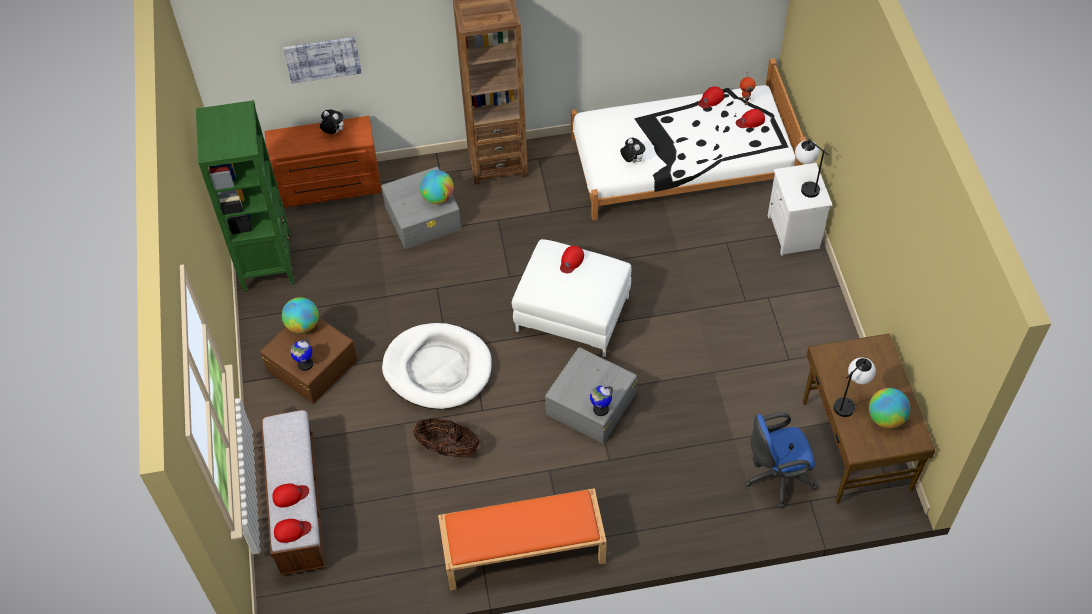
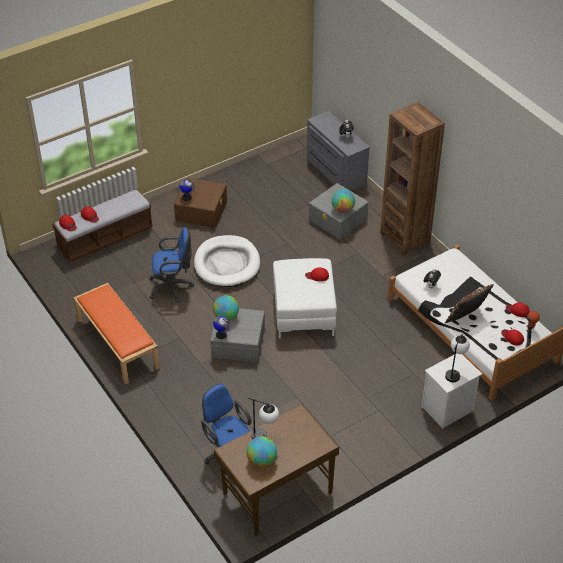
camera: 65 degrees right, 10 degrees down
(267, 262) = (263, 167): green bookcase -> none
(303, 325) = (213, 187): globe -> globe (226, 317)
(322, 59) = (360, 88): picture -> none
(330, 188) = (334, 172): brown dresser -> grey dresser
(448, 448) = (172, 287): basket -> blue office chair
(700, 148) = (466, 317): none -> brown pillow

